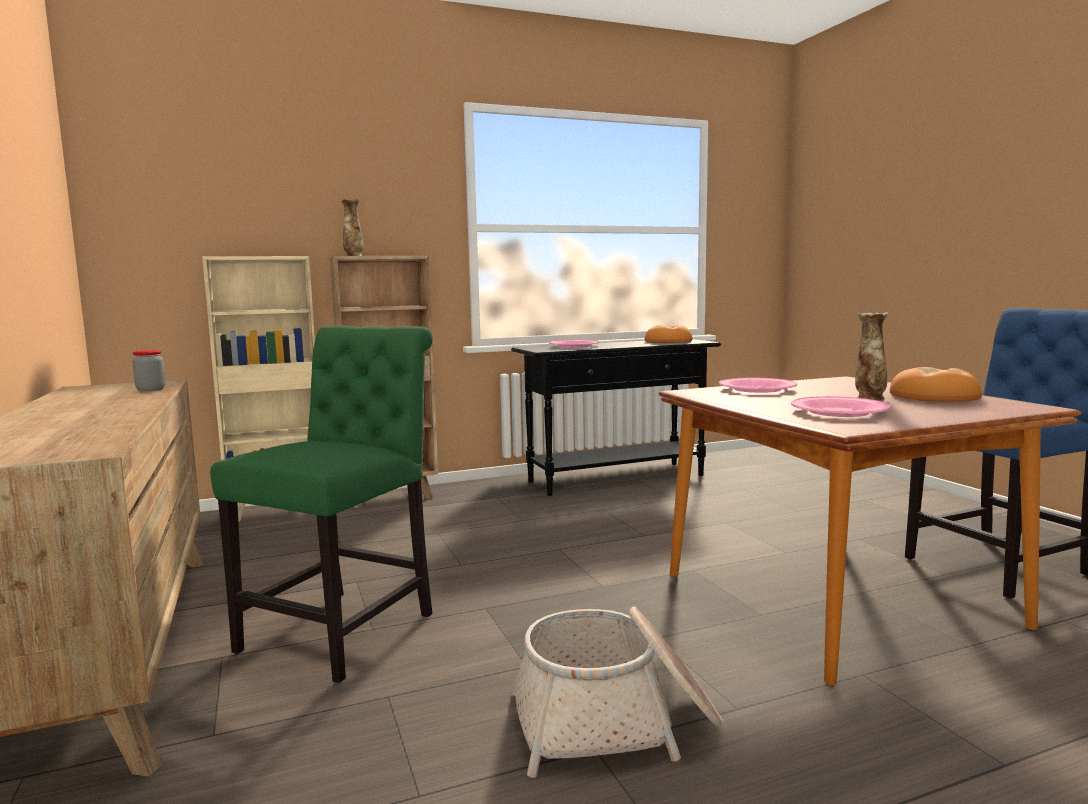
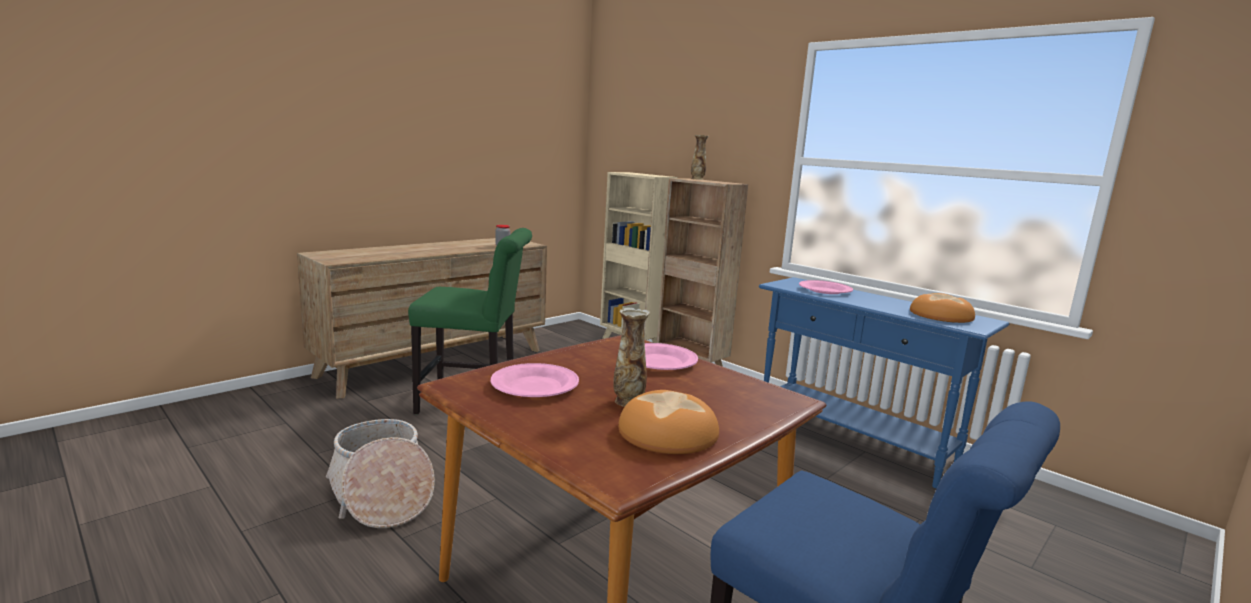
camera: 65 degrees right, 5 degrees up
(617, 478) = (853, 441): black console table -> blue console table

